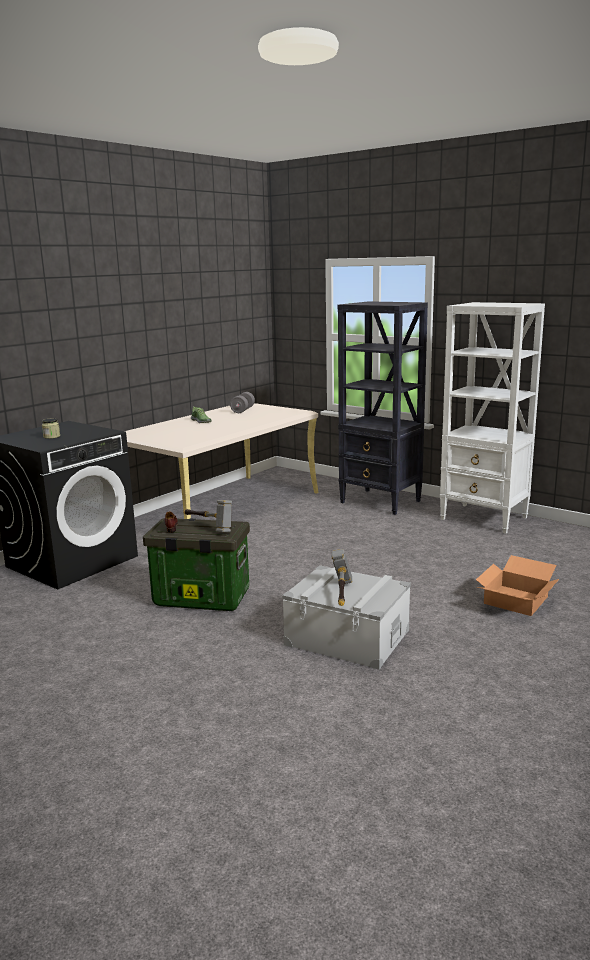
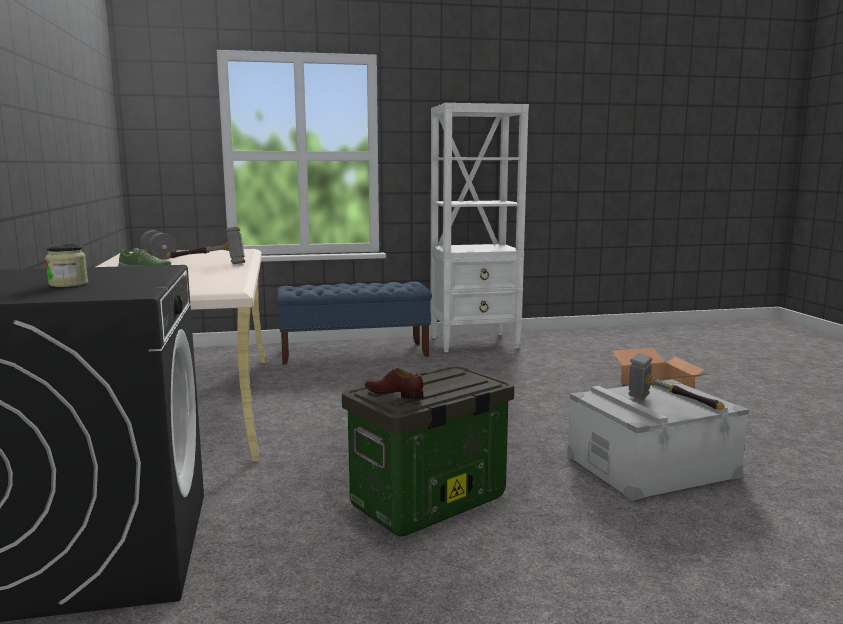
camera: 50 degrees left, 5 degrees down
(208, 527) = (441, 380): hammer -> hammer (209, 265)
(381, 502) = (354, 353): black bookcase -> blue bench

